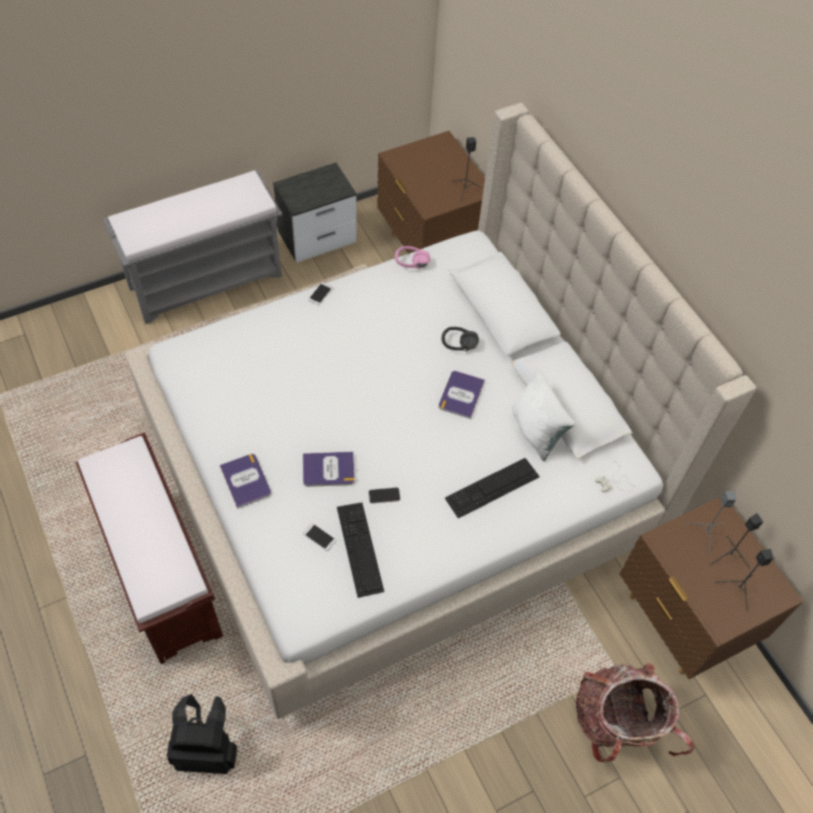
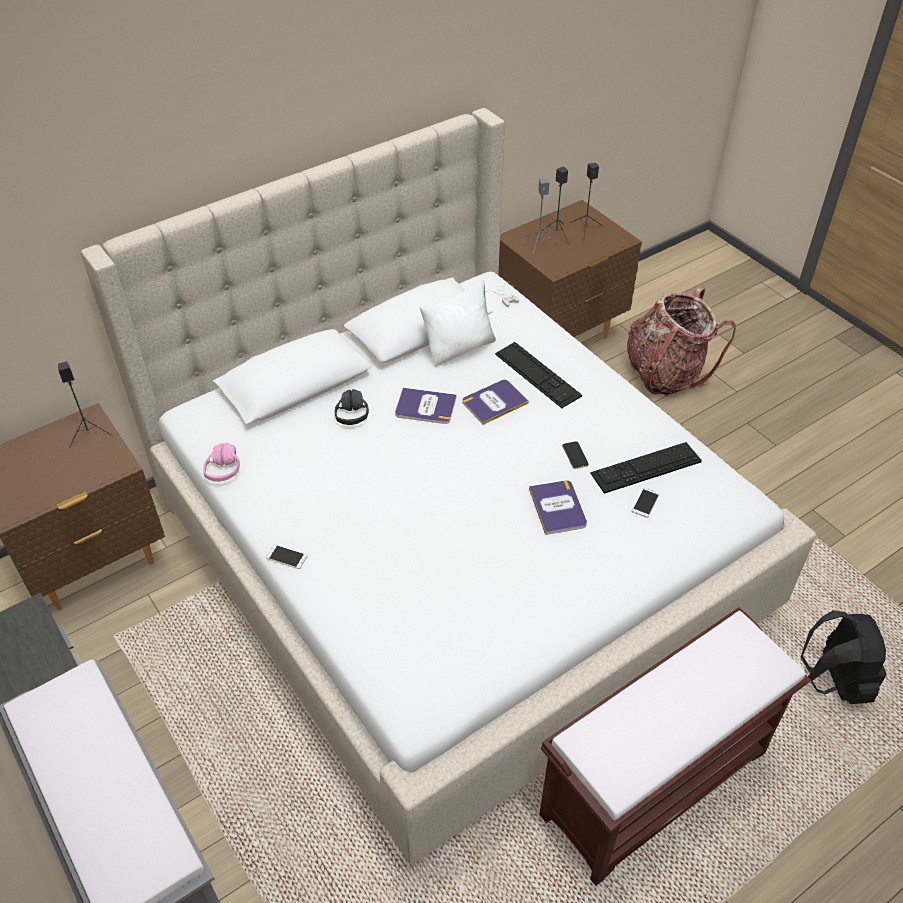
camera: 95 degrees left, 10 degrees down
(246, 480) = (598, 584): book -> book (494, 402)

